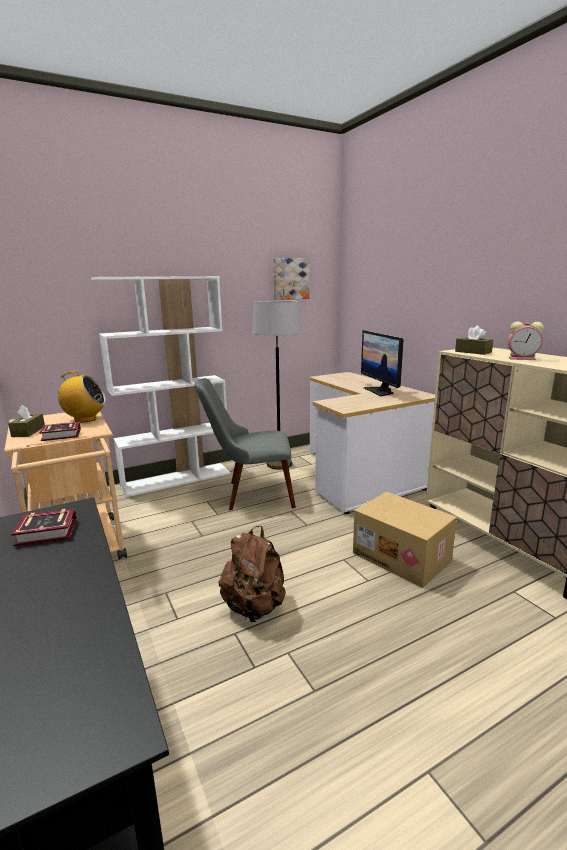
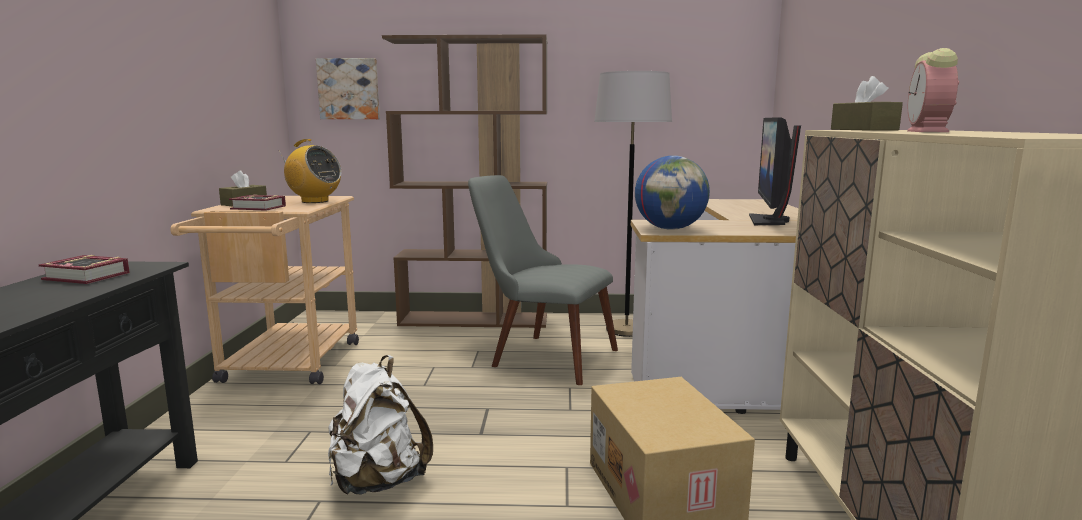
camera: 30 degrees right, 5 degrees down
(177, 479) = (474, 320): white bookcase -> brown bookcase
(254, 607) = (377, 481): brown backpack -> white backpack
(290, 279) = (684, 45): picture -> picture (349, 89)
(349, 406) = (670, 229): none -> globe
(523, 358) = (928, 131): alarm clock -> alarm clock turned 60 degrees clockwise

